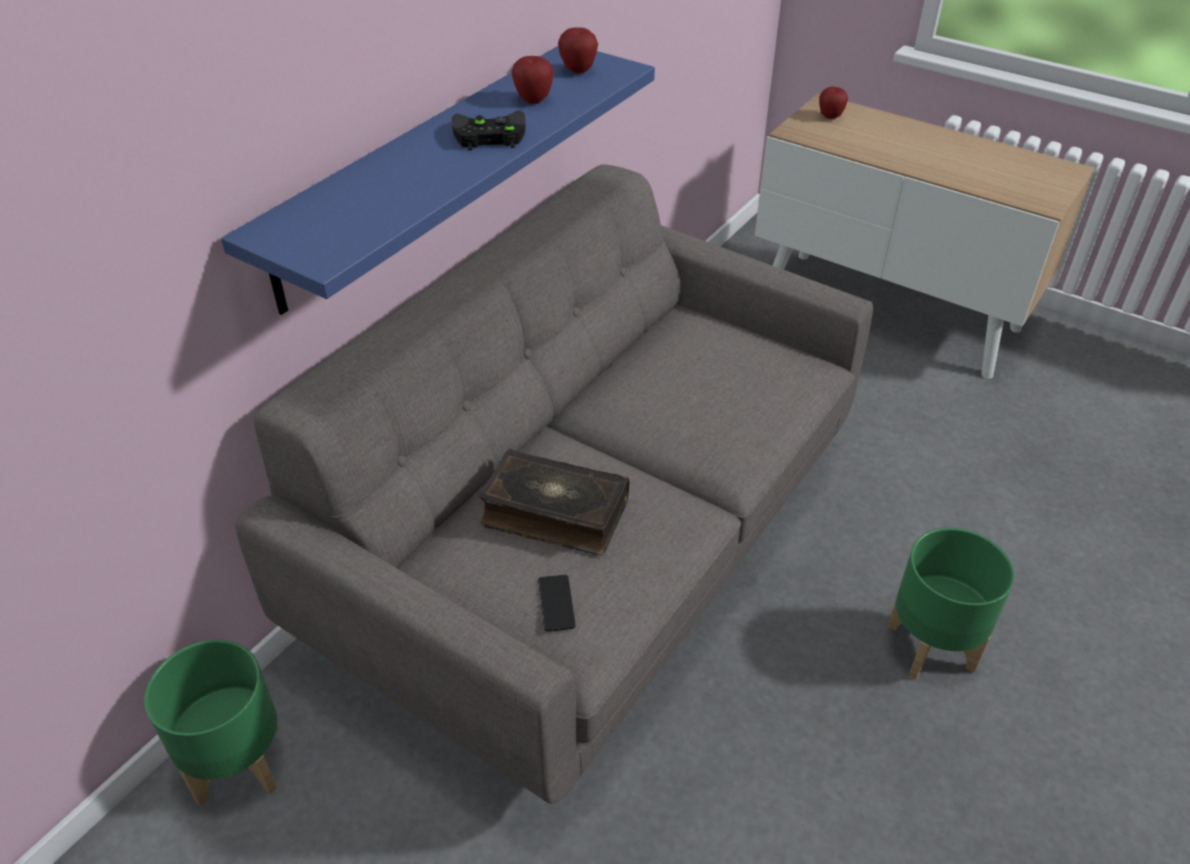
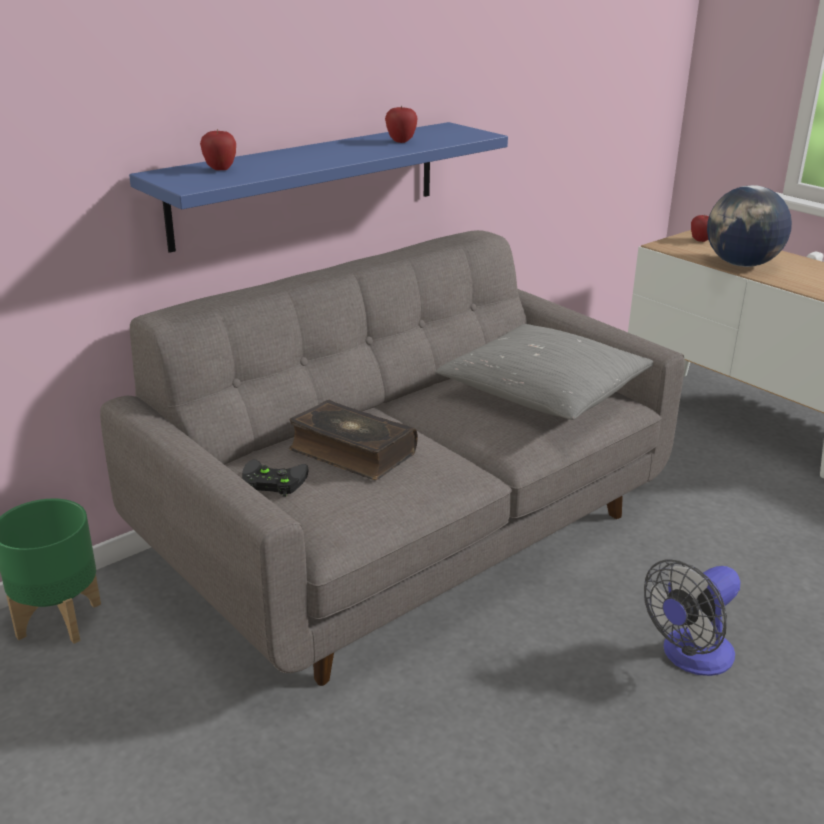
camera: 15 degrees right, 15 degrees down
(487, 136) = (352, 152): black game controller -> black game controller (271, 482)
(556, 603) = (323, 503): phone -> none
(578, 71) = (446, 133): apple -> apple (220, 169)
(728, 371) = (543, 392): none -> grey pillow
(888, 152) = (741, 264): none -> globe
(932, 646) = (690, 657): green planter -> fan

